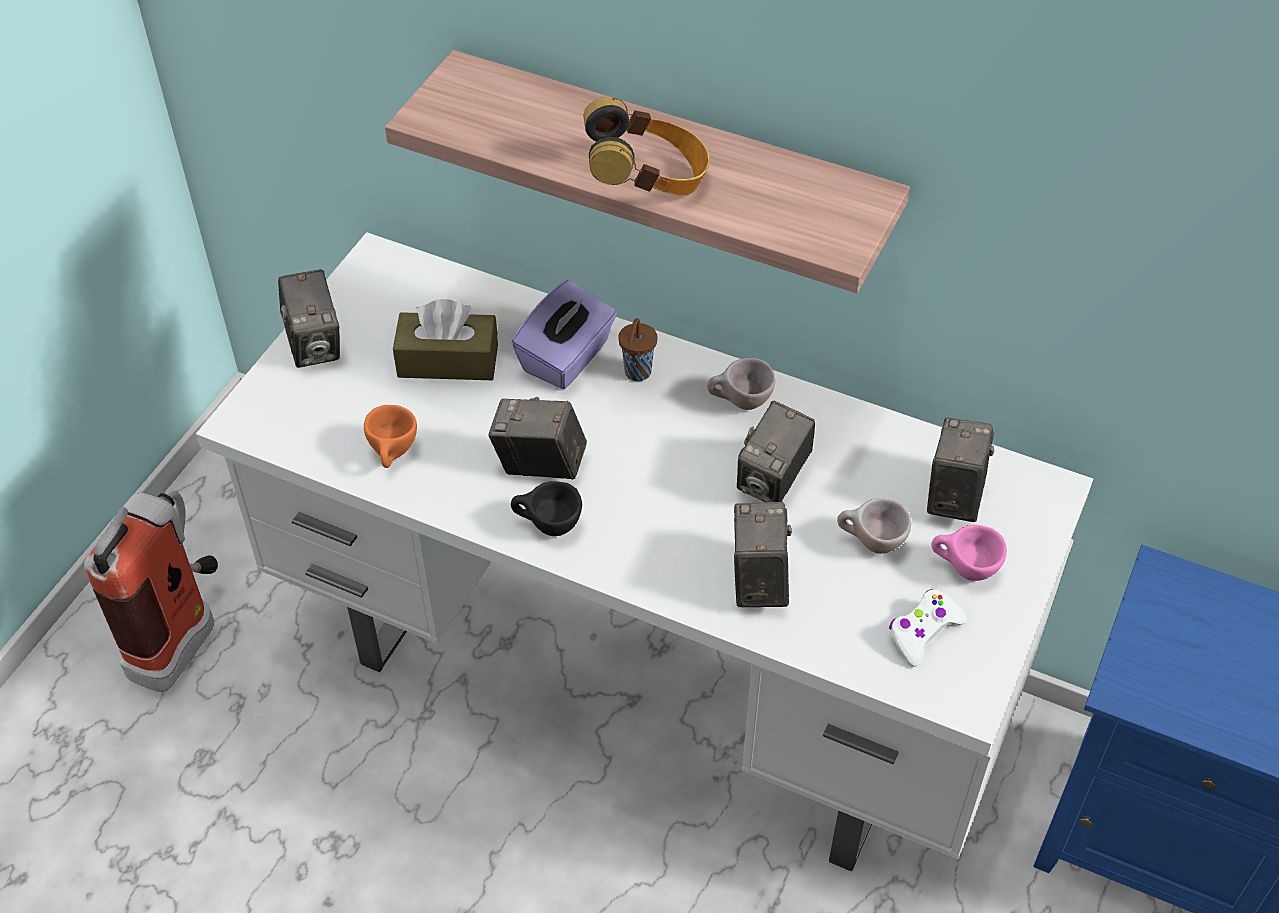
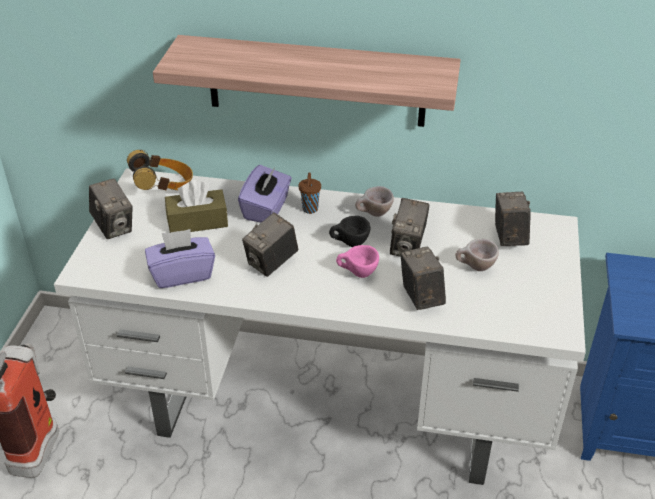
camera: 15 degrees left, 10 degrees down
(393, 456) = (182, 274): orange cup -> purple tissue box
(540, 465) = (271, 263): camera -> camera turned 45 degrees counterclockwise
(547, 527) = (288, 293): black cup -> black cup (349, 244)
(648, 181) = (317, 75): headphones -> headphones (164, 188)
(923, 632) = (523, 305): white game controller -> none
(963, 570) = (530, 271): pink cup -> pink cup (357, 274)

